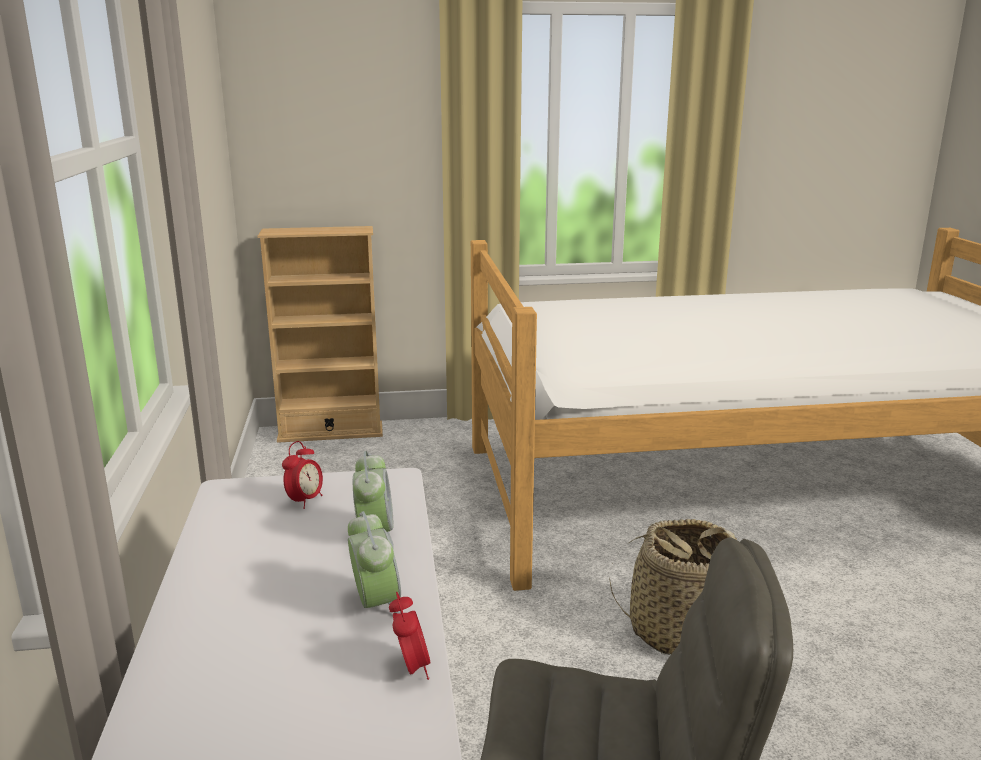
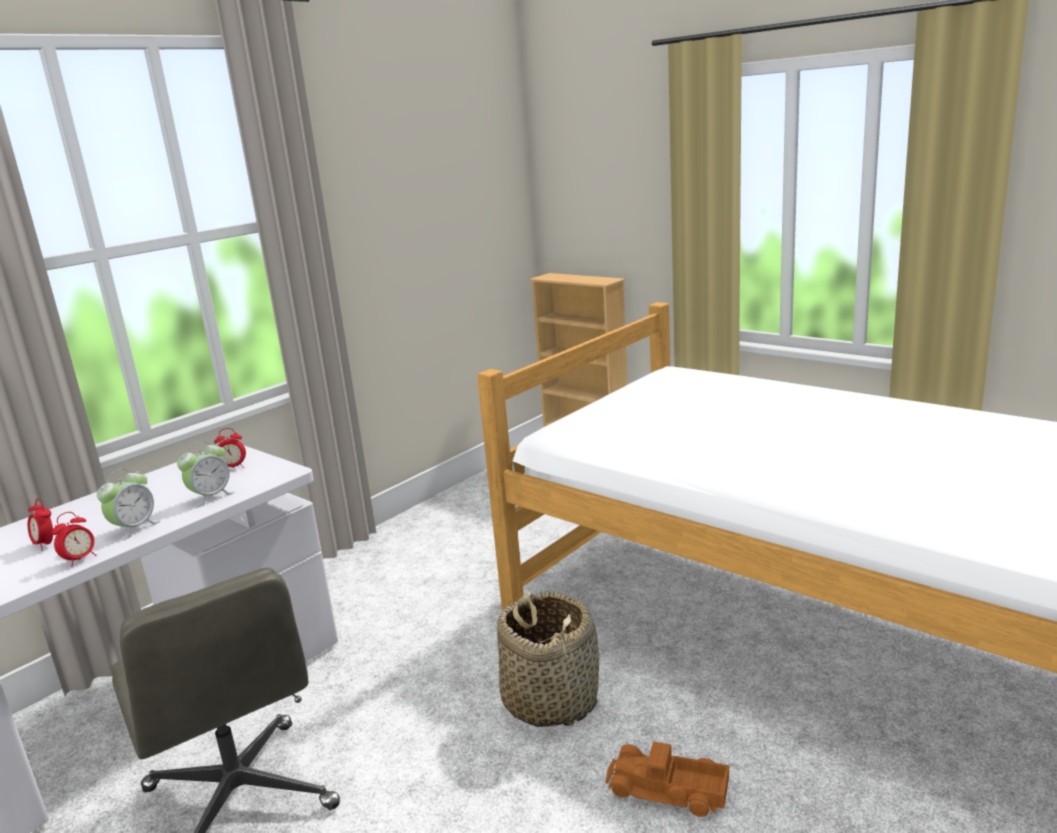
camera: 50 degrees right, 0 degrees up
(291, 688) = (46, 544): none -> alarm clock
(852, 640) = (668, 791): none -> toy truck

